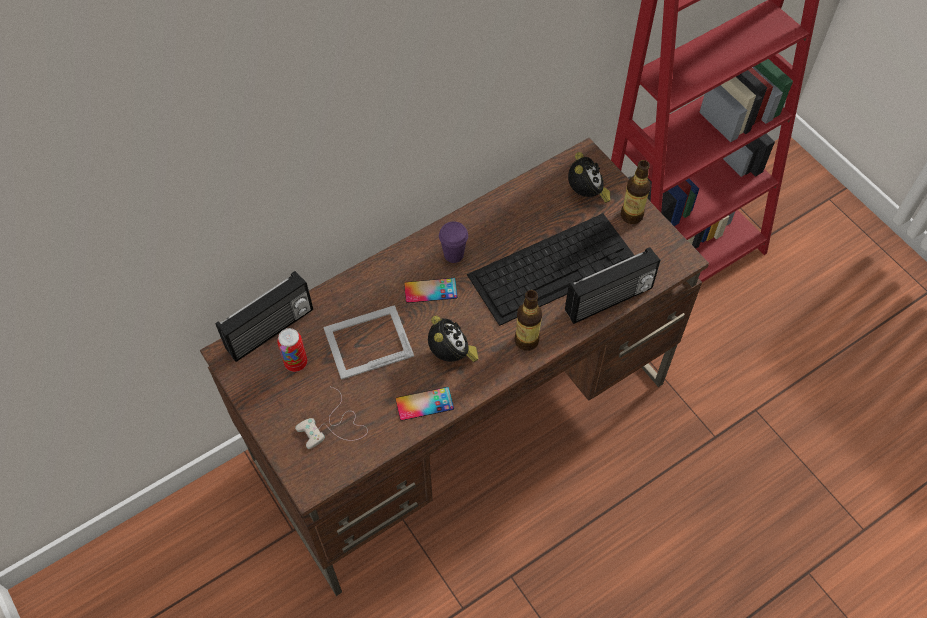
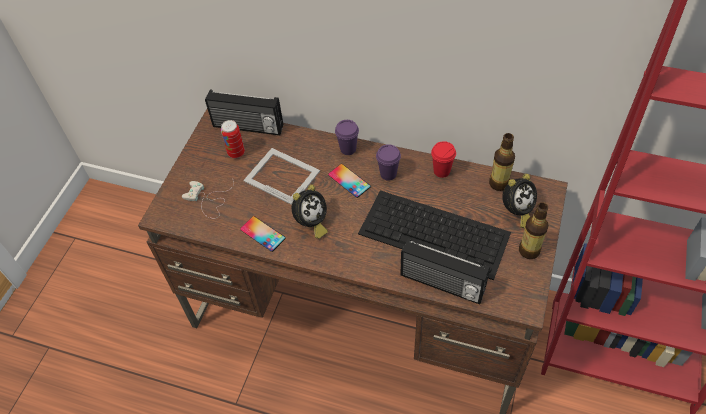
camera: 55 degrees right, 5 degrees down
(391, 265) = (348, 149): none -> purple cup
(491, 213) = (441, 171): none -> red cup
(526, 340) = (361, 257): bottle -> bottle (498, 183)

